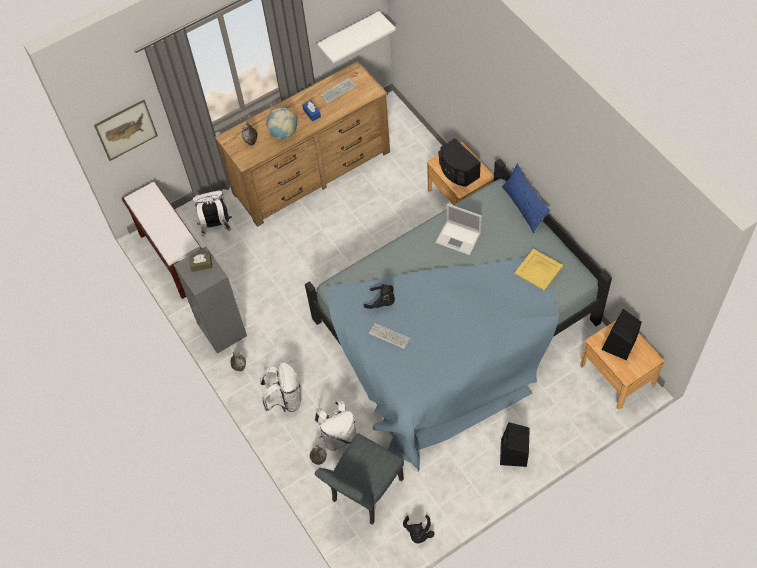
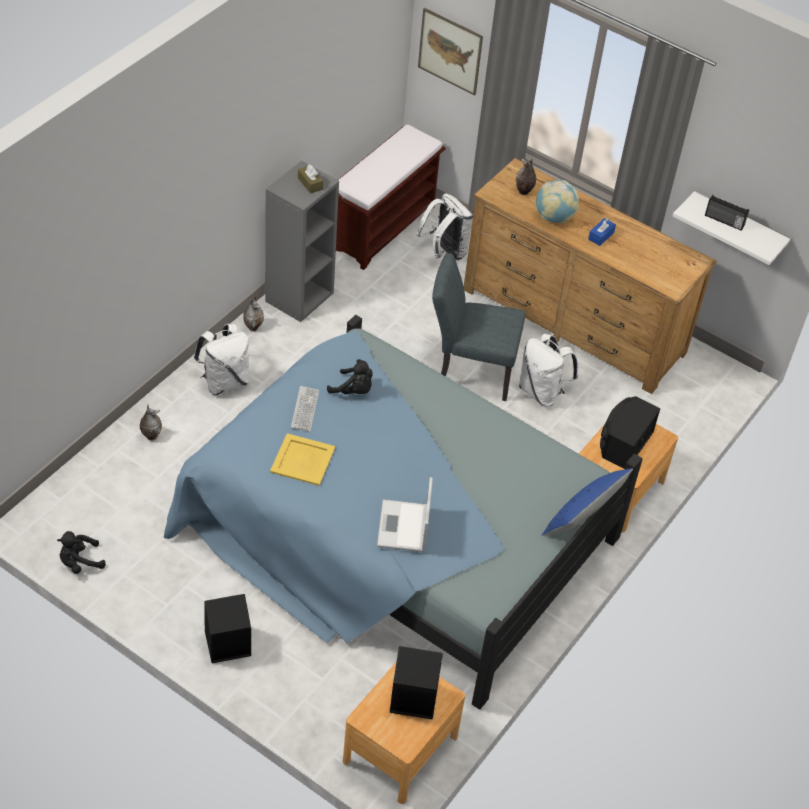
camera: 60 degrees right, 10 degrees down
(338, 91) = (652, 252): keyboard -> none
(339, 436) = (191, 447): white backpack -> white backpack (542, 392)
(351, 38) = (724, 221): none -> radio
(364, 494) = (118, 492): grey chair -> grey chair (469, 370)
(382, 302) = (353, 390): black plush toy -> black plush toy turned 60 degrees counterclockwise
(459, 238) = (494, 451): laptop -> laptop (403, 527)
(538, 270) = (478, 550): yellow tray -> yellow tray (302, 459)

